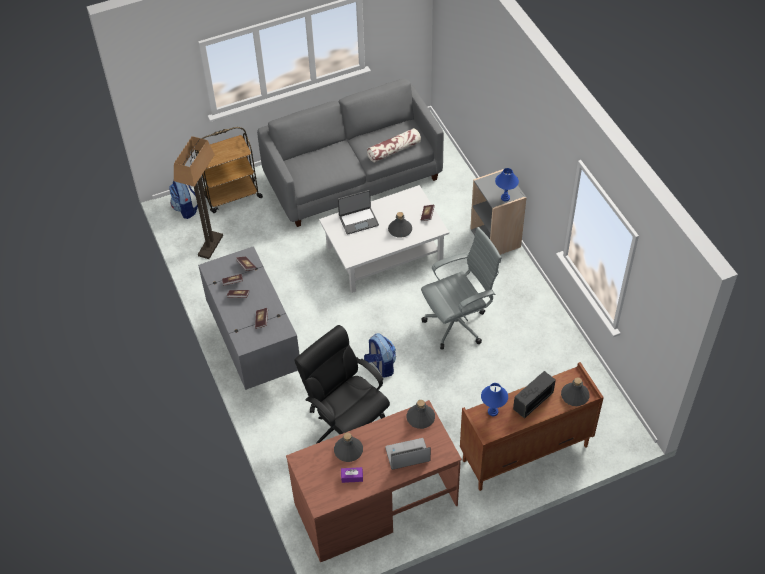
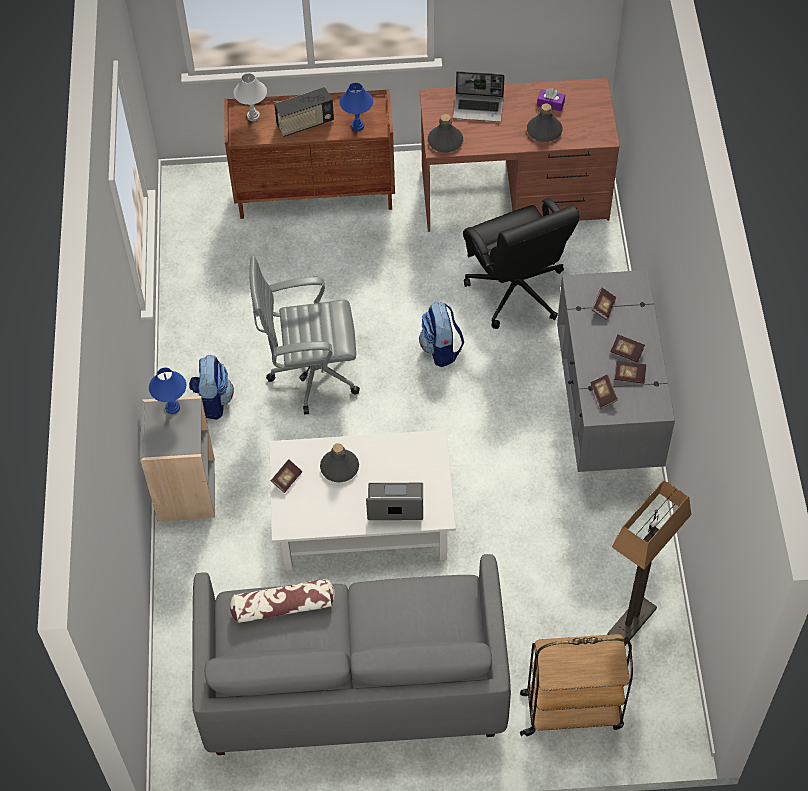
camera: 160 degrees left, 5 degrees up
(186, 209) = (657, 713): backpack -> backpack (213, 401)
(574, 395) = (253, 116): grey bottle -> white table lamp

